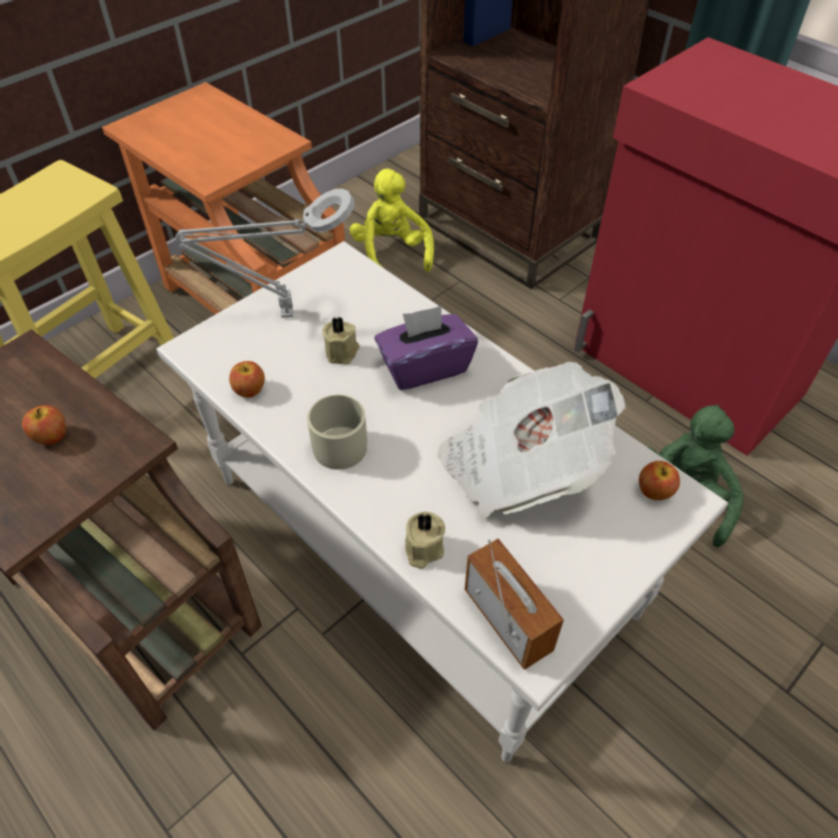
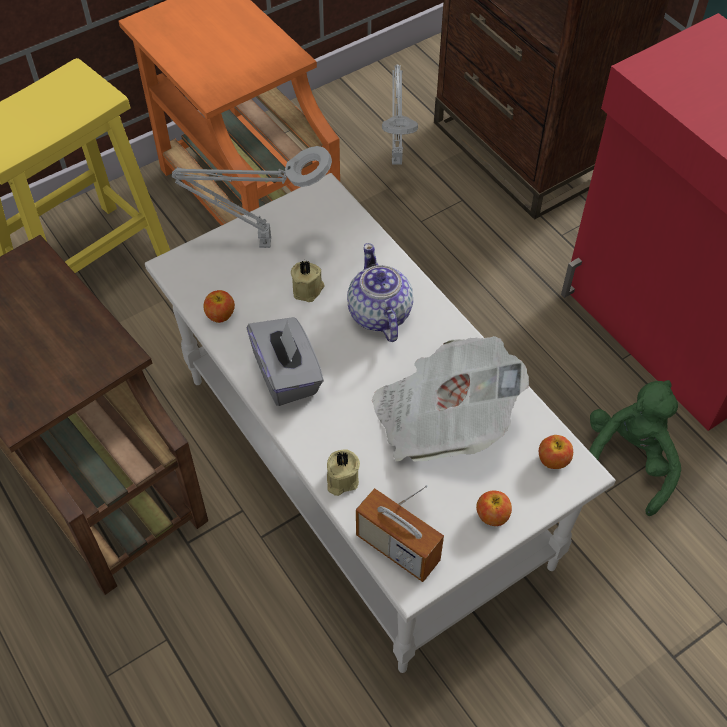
camera: 10 degrees right, 5 degrees up
(51, 436) = (50, 338): apple -> apple (492, 516)
(336, 442) = (287, 375): beige mug -> grey tissue box
(391, 254) = (396, 160): yellow plush toy -> grey table lamp
(424, 367) = (379, 314): purple tissue box -> teapot
(508, 620) = (397, 548): radio -> radio turned 150 degrees clockwise

